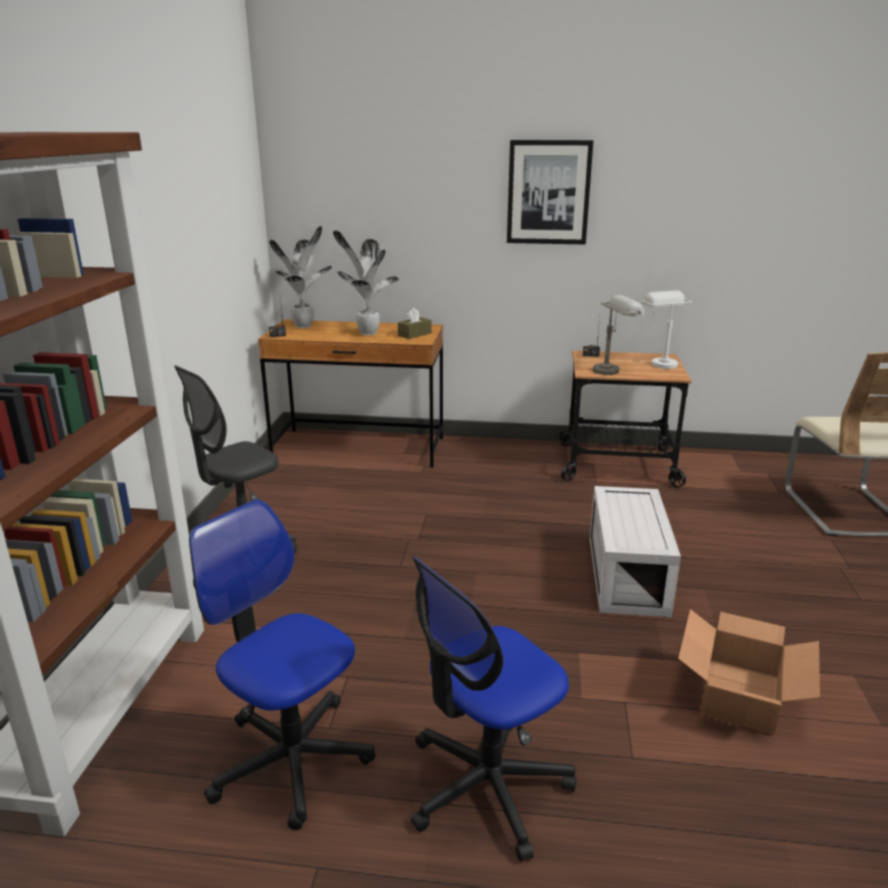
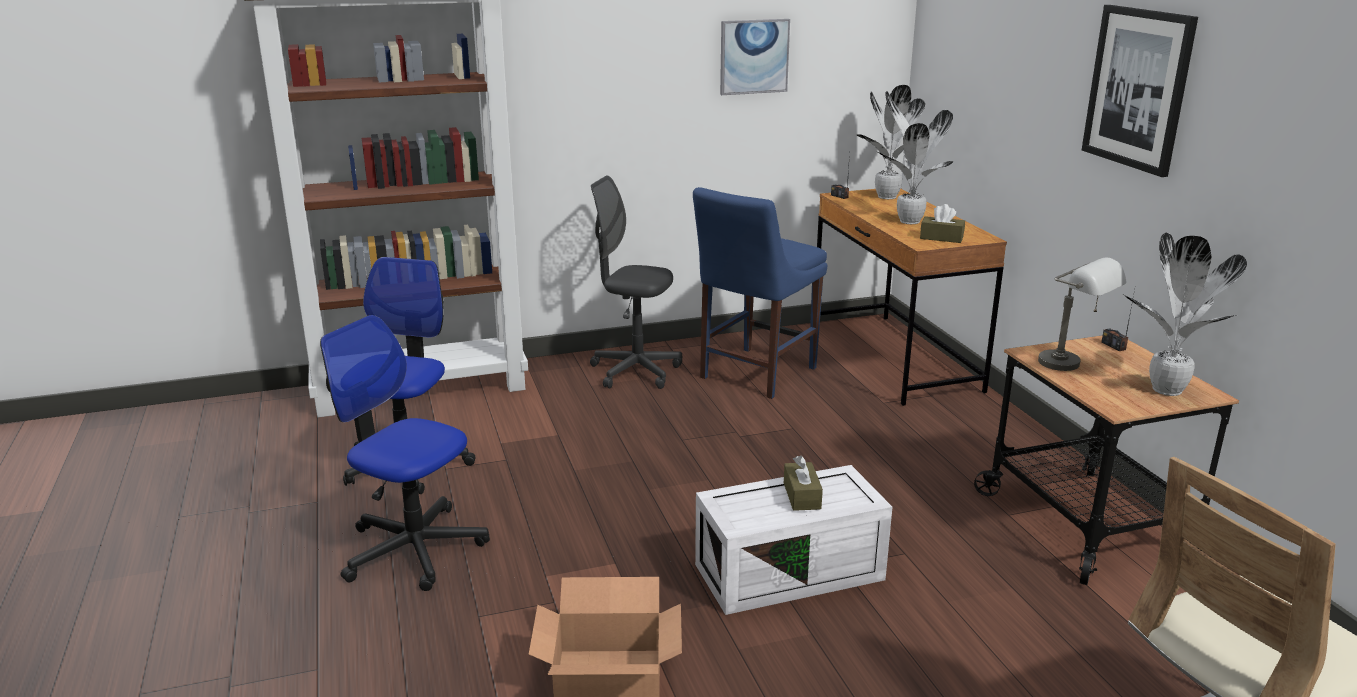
camera: 65 degrees right, 0 degrees up
(204, 219) = (754, 56): none -> picture
(321, 504) = (754, 374): none -> blue chair
(631, 513) = (802, 496): none -> brown tissue box
(658, 362) = (1166, 391): white table lamp -> potted plant

